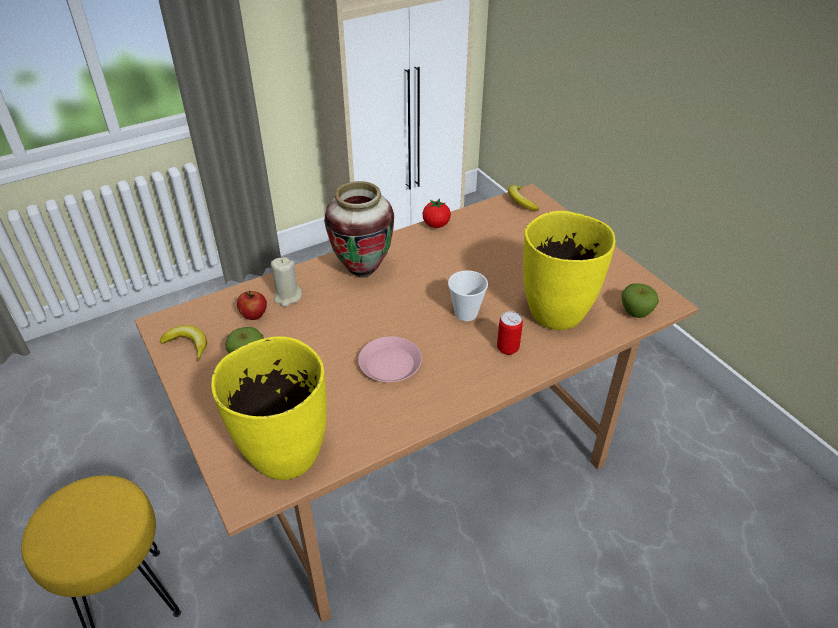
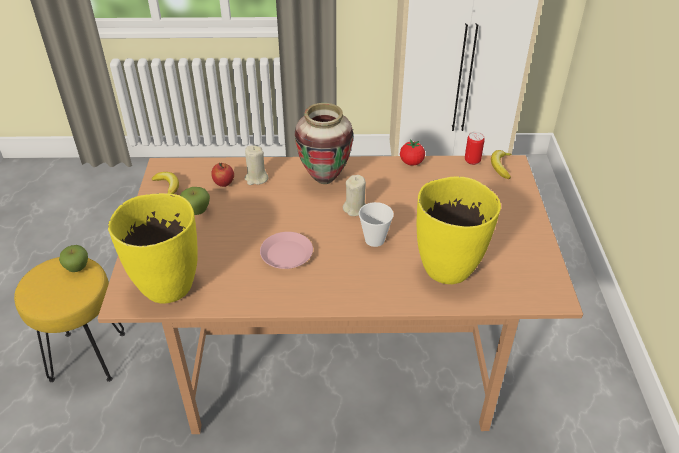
camera: 30 degrees right, 0 degrees up
(420, 290) = (355, 209): none -> beige candle
(507, 348) = (384, 279): can -> can (472, 160)
(635, 313) = (518, 295): apple -> apple (77, 268)

